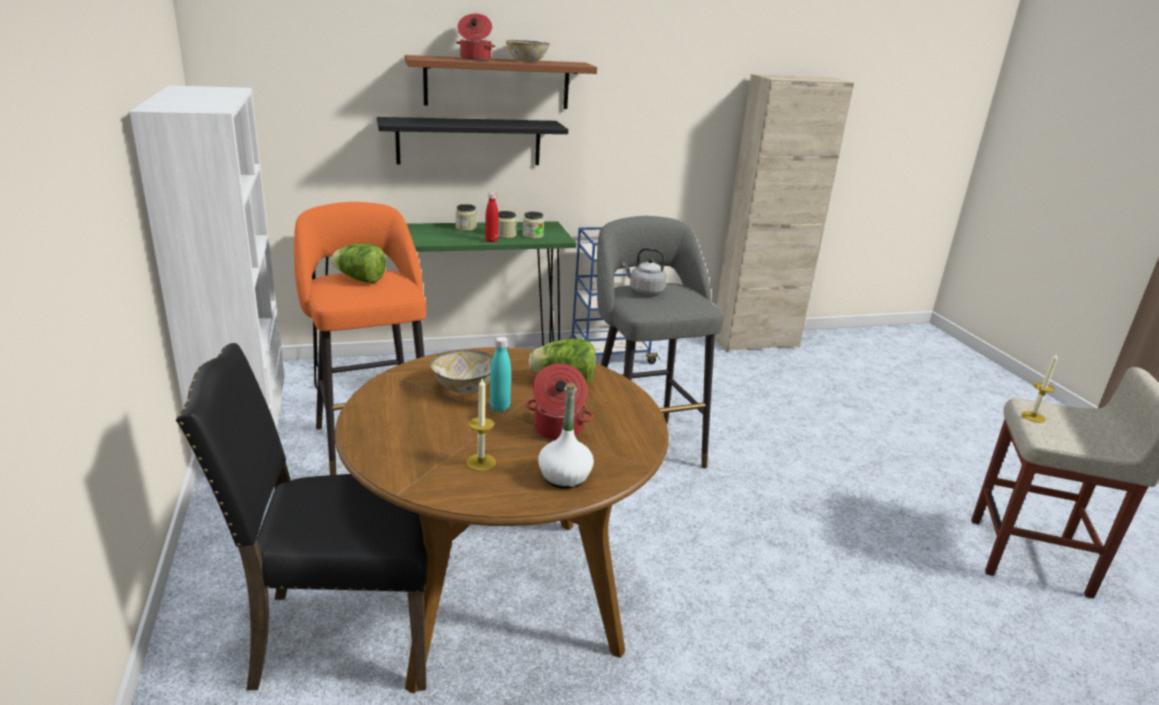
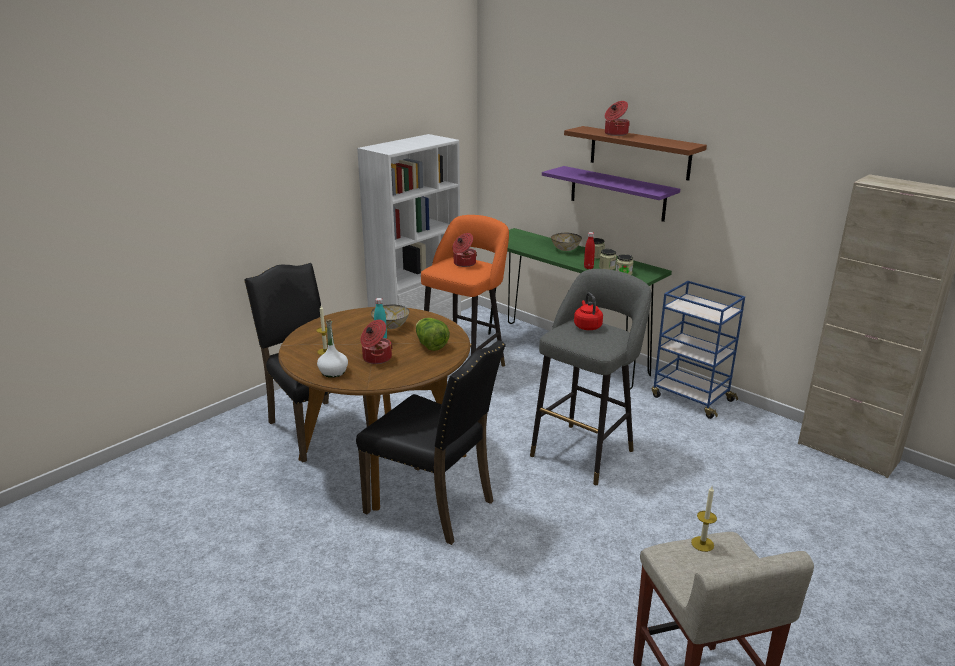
camera: 60 degrees right, 0 degrees up
(360, 279) = (464, 263): lettuce -> cooking pot
(469, 141) = (617, 193): black shelf -> purple shelf
(527, 61) = (649, 139): bowl -> bowl (566, 249)
(644, 291) = (587, 326): grey kettle -> red kettle
(654, 596) = (433, 506): none -> black chair

